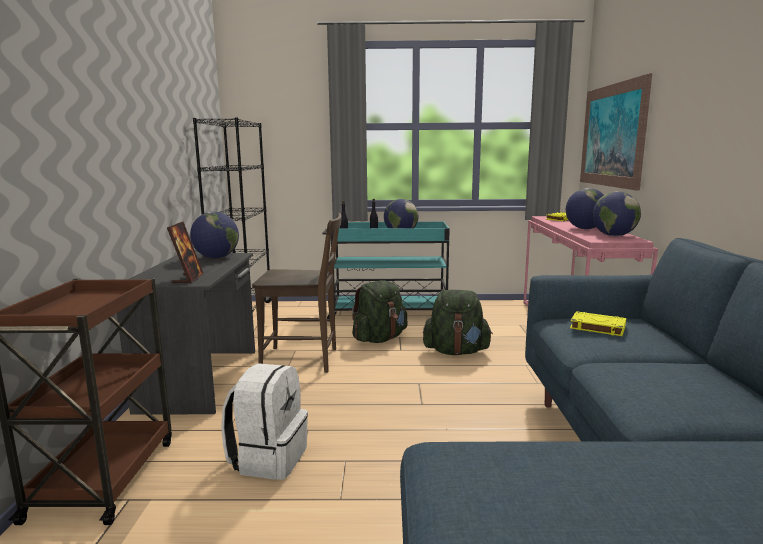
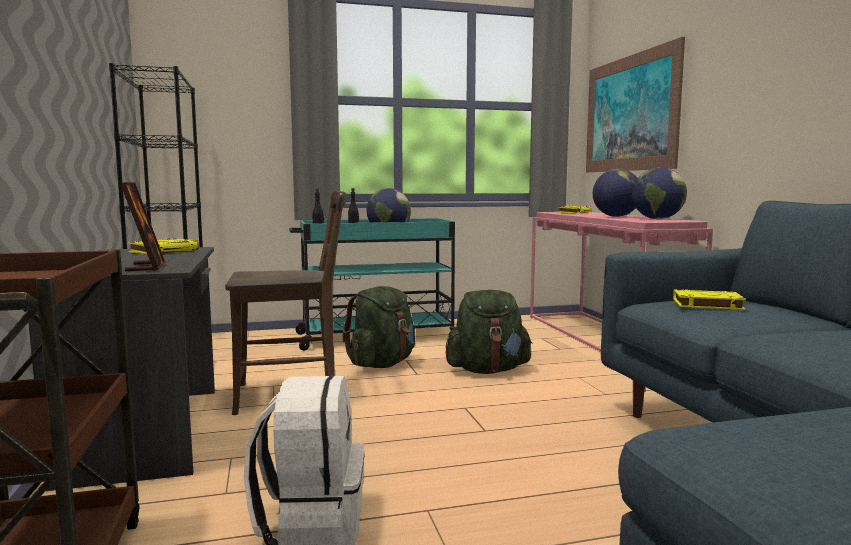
camera: 15 degrees left, 5 degrees down
(216, 257) = (164, 251): globe -> yellow book

